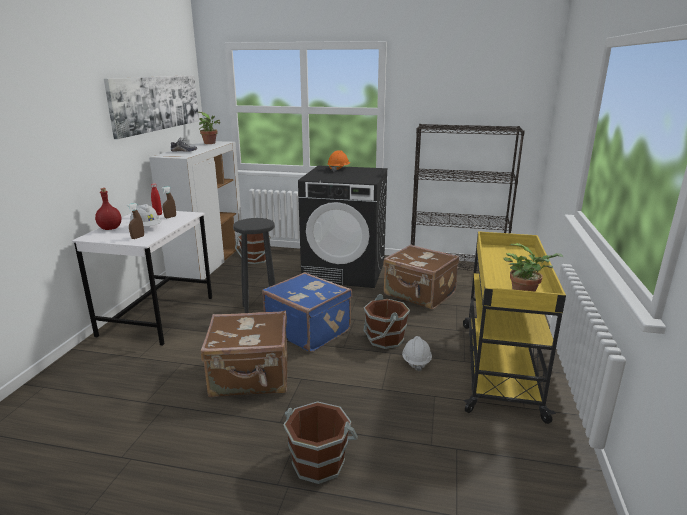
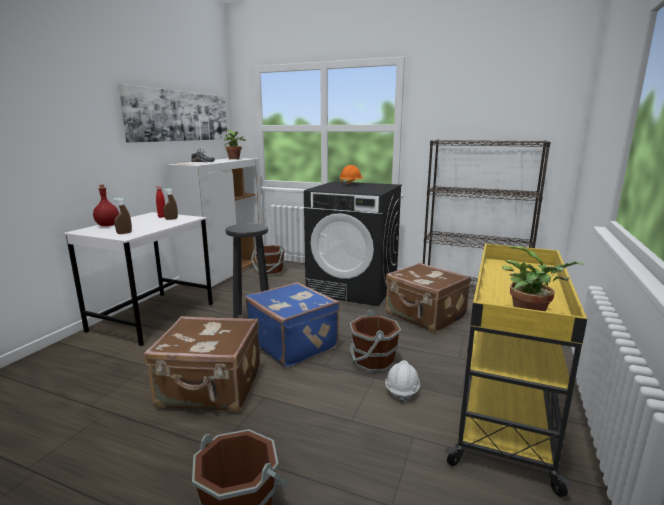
camera: 10 degrees right, 5 degrees down
(146, 227) = (141, 226): white hard hat -> none

